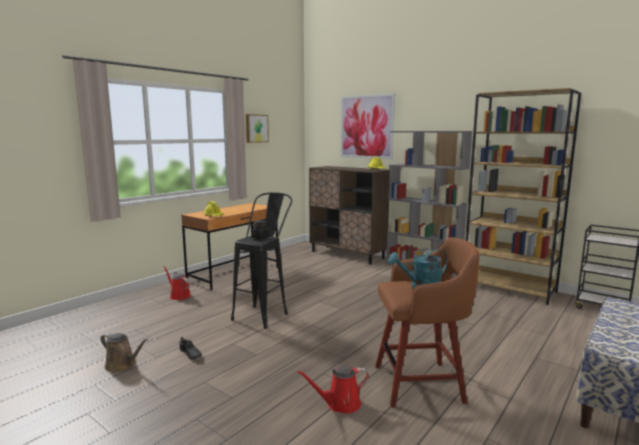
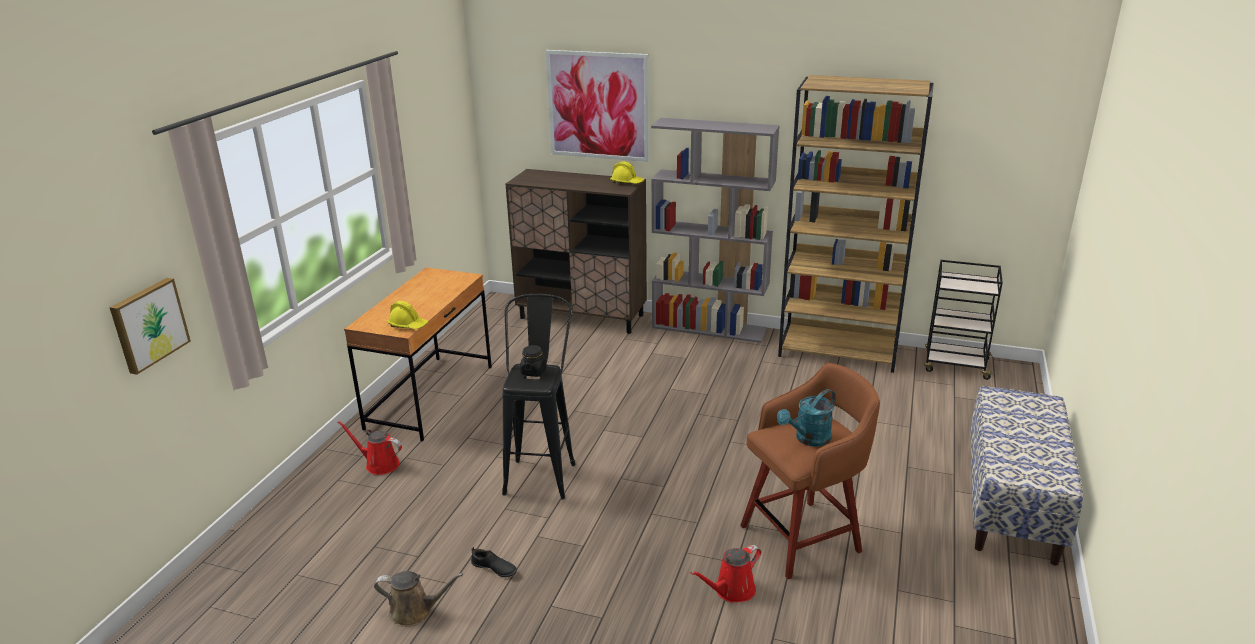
camera: 20 degrees left, 15 degrees up
(256, 128) = (410, 130): picture -> picture (148, 324)

